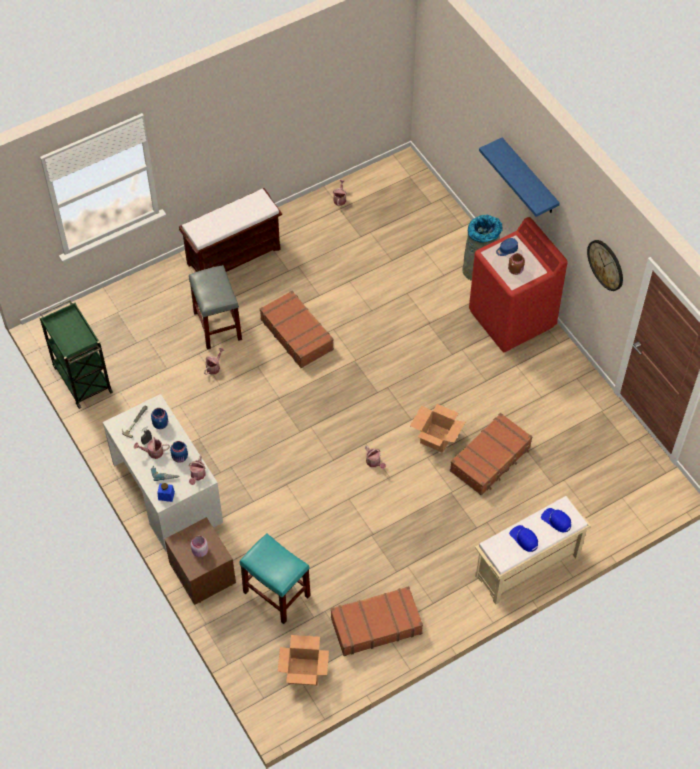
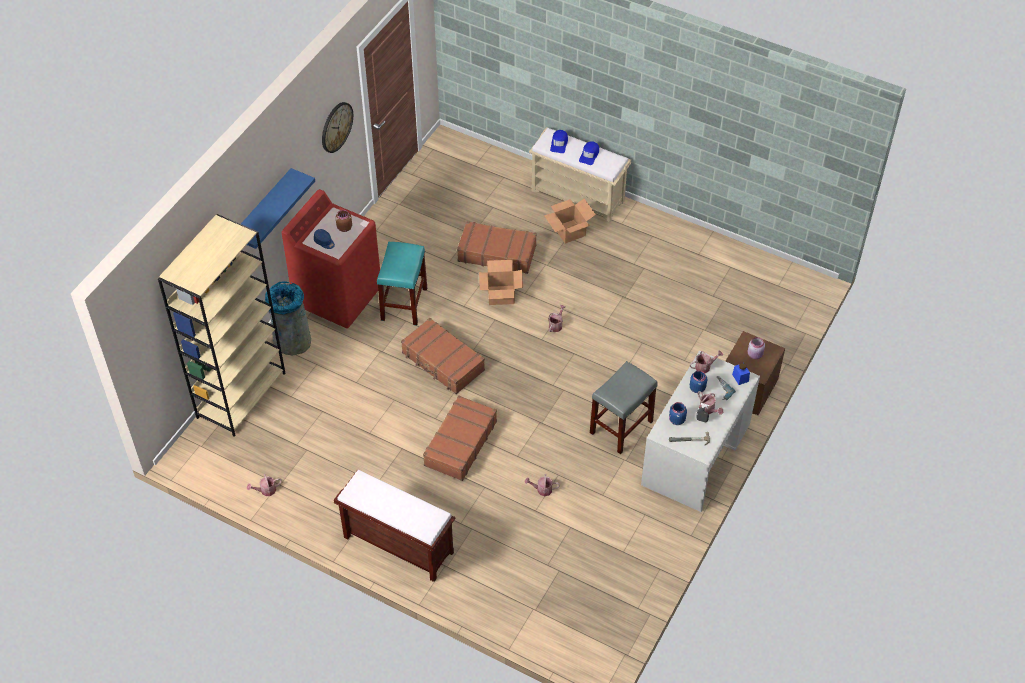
camera: 120 degrees left, 5 degrees down
(82, 378) = (632, 593): green cart -> none
(218, 326) = (493, 512): grey stool -> grey stool (621, 426)
(276, 594) = (724, 332): turquoise stool -> turquoise stool (404, 304)
(303, 672) = (771, 285): cardboard box -> cardboard box (570, 231)
(375, 625) = (698, 261): brown suitcase -> brown suitcase (443, 362)
(444, 216) = (241, 395): none -> beige bookcase

